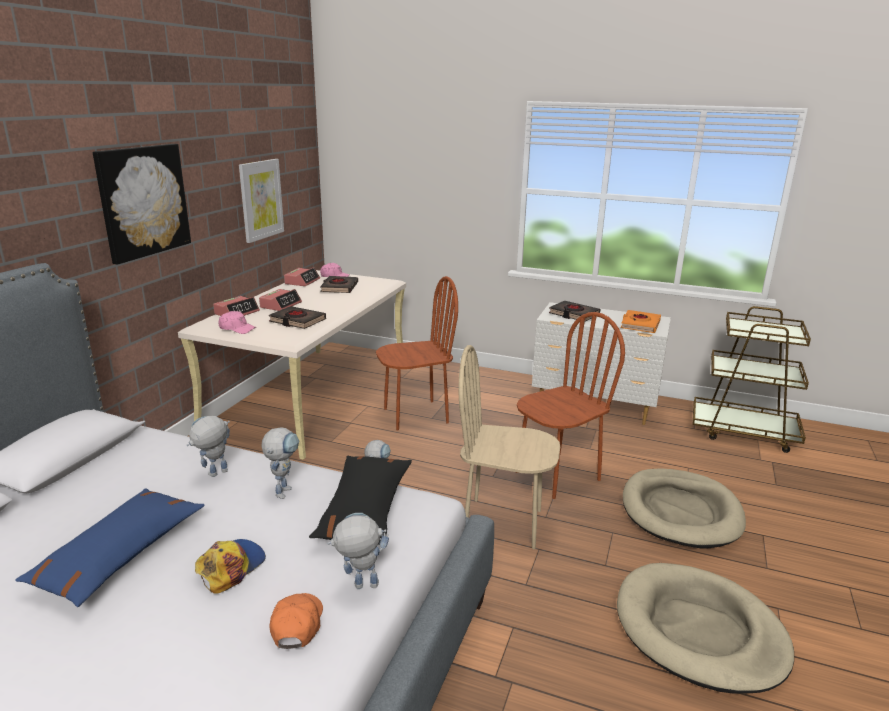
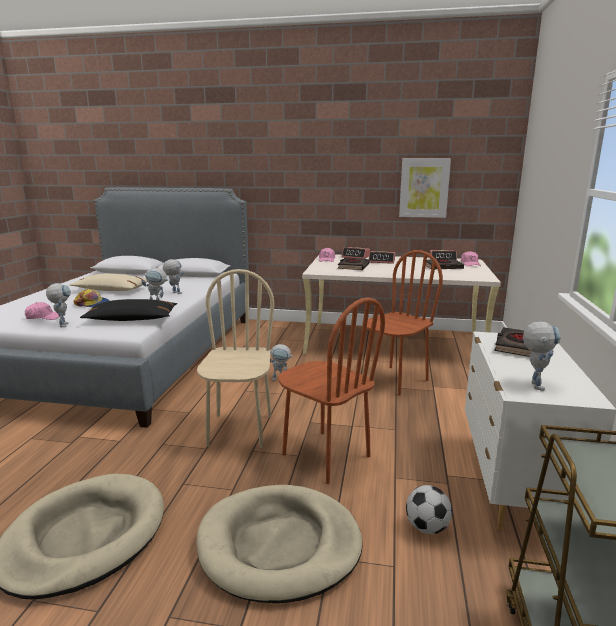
camera: 80 degrees right, 5 degrees down
(119, 555) = (111, 290): blue pillow -> beige pillow
(143, 201) = (309, 171): picture -> none
(297, 624) = (43, 317): orange cap -> pink cap
(415, 415) = (395, 380): brown chair -> brown chair turned 105 degrees counterclockwise
(640, 325) = (534, 383): orange book -> toy robot
(648, 448) = (426, 527): none -> football

